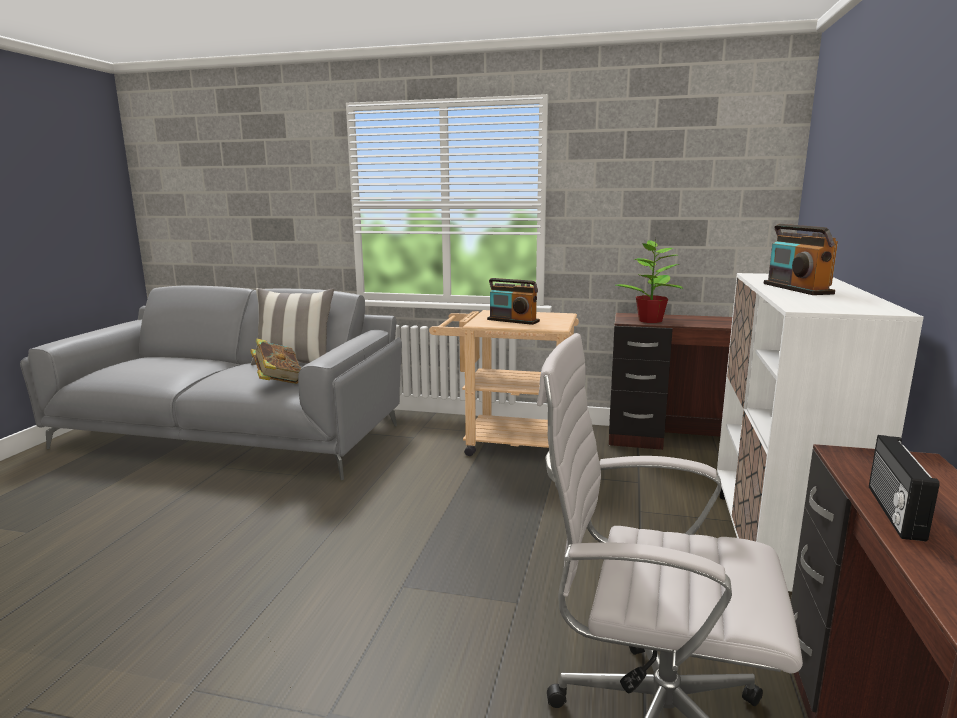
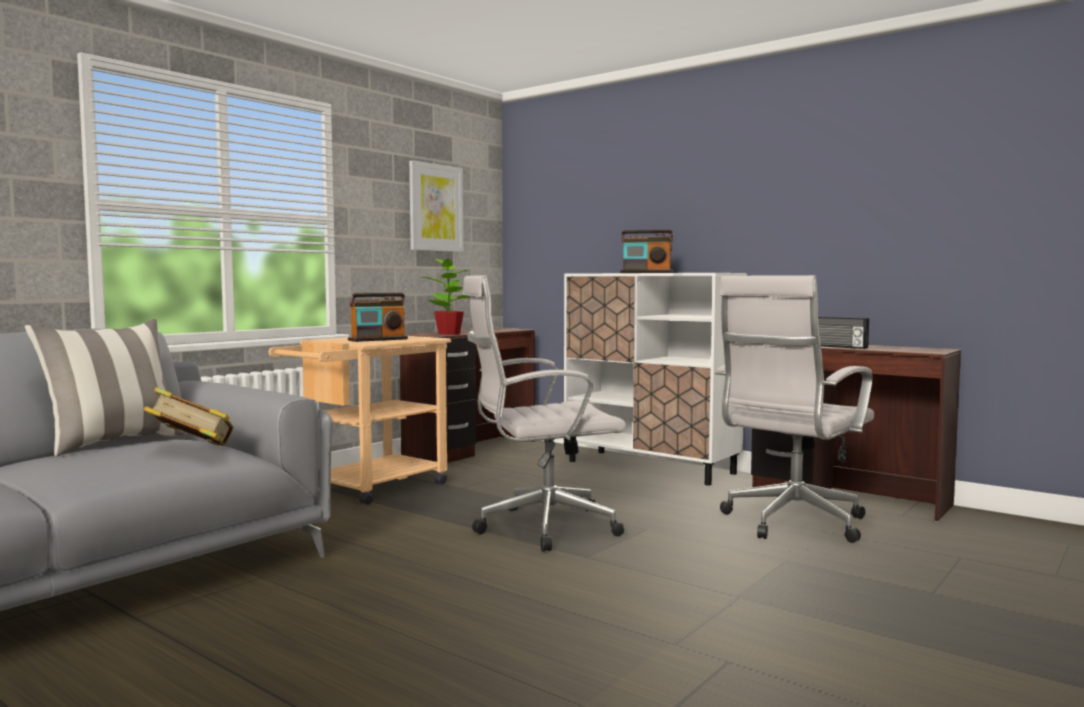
camera: 65 degrees left, 10 degrees down
(471, 541) = (540, 527): none -> white office chair
(681, 182) = (435, 208): none -> picture

